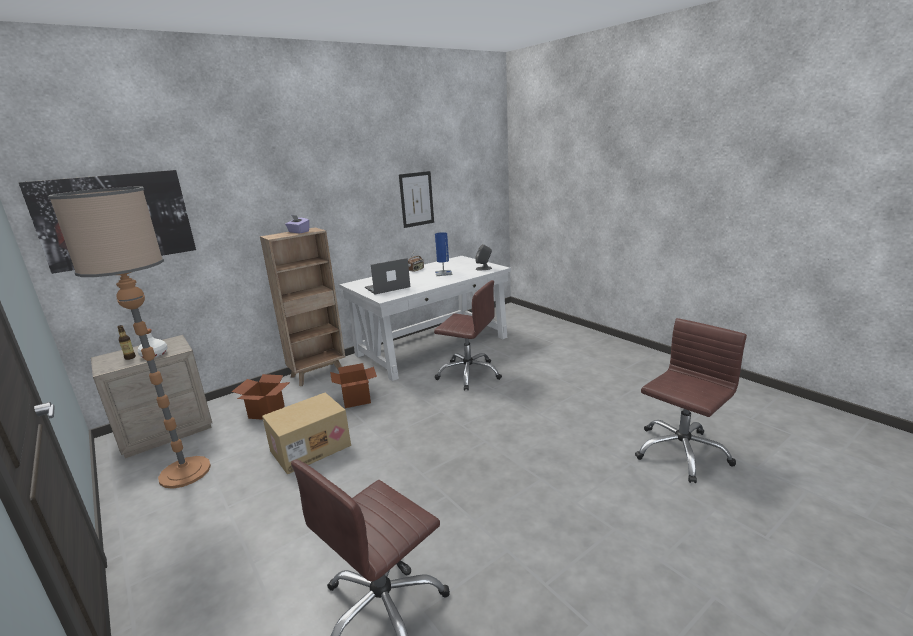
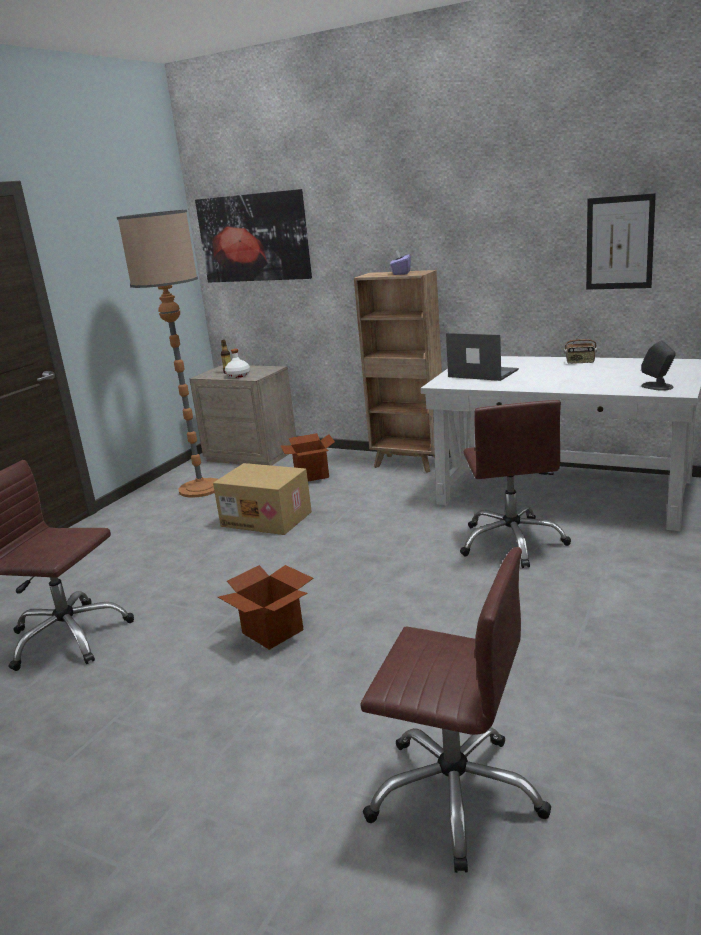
camera: 65 degrees right, 0 degrees up
(356, 400) = (373, 503): cardboard box -> cardboard box (272, 631)
(443, 273) = (589, 376): blue table lamp -> none

